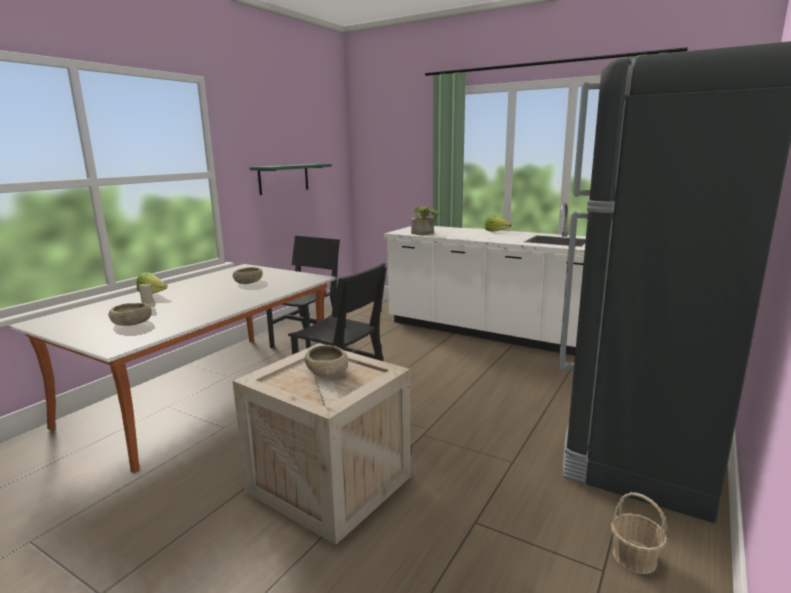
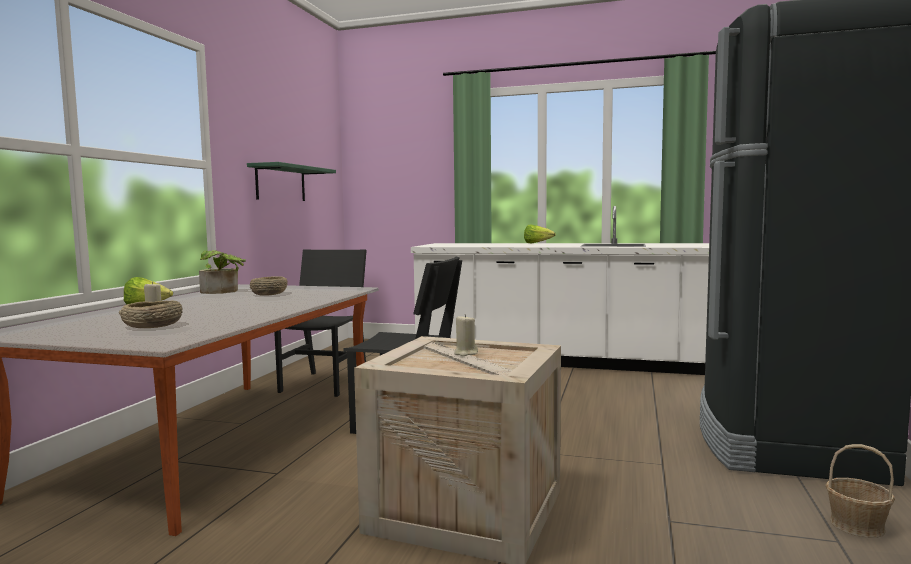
camera: 15 degrees left, 10 degrees down
(327, 371) = (465, 353): beige bowl -> beige candle
(425, 233) = (459, 245): potted plant -> potted plant (223, 291)

